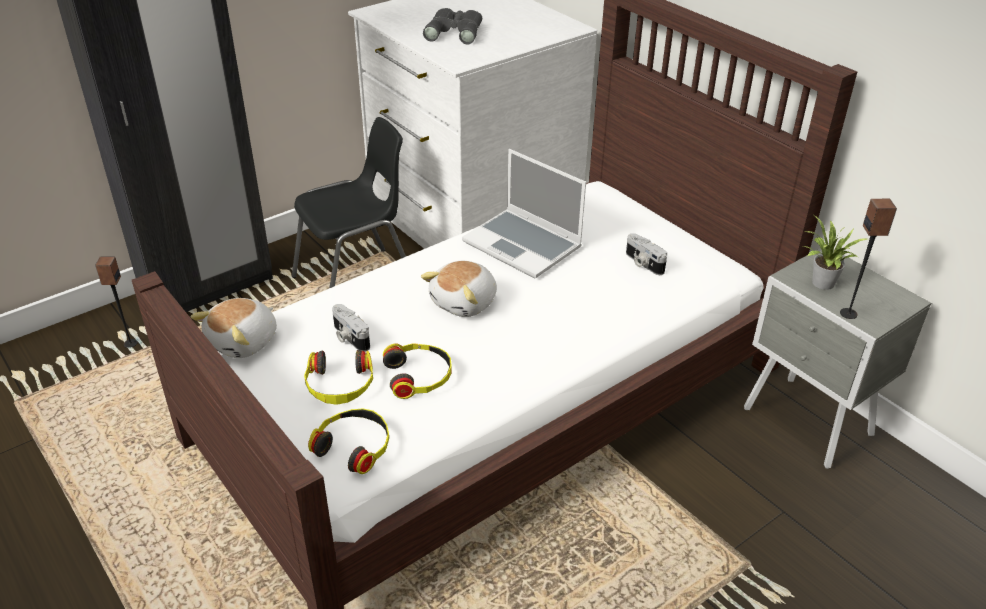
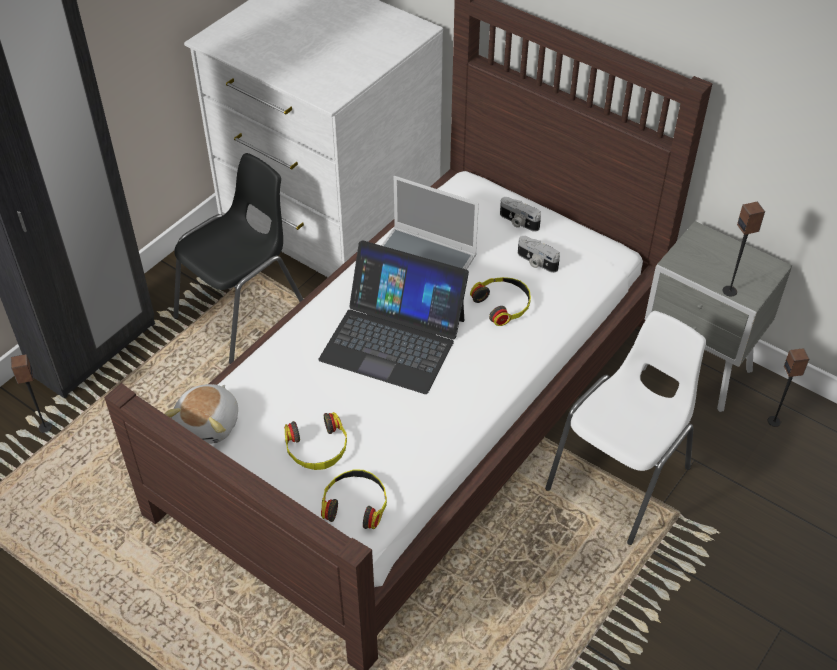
camera: 15 degrees left, 10 degrees up
(349, 337) = (304, 398): camera -> camera (518, 222)
(419, 376) = (383, 424): headphones -> headphones (503, 304)
(455, 31) = (306, 54): grey binoculars -> none
(465, 302) = (393, 338): plush toy -> laptop
(691, 513) = (621, 479): none -> white chair
(821, 284) = (701, 264): potted plant -> none
(890, 491) = (774, 421): none -> speaker

